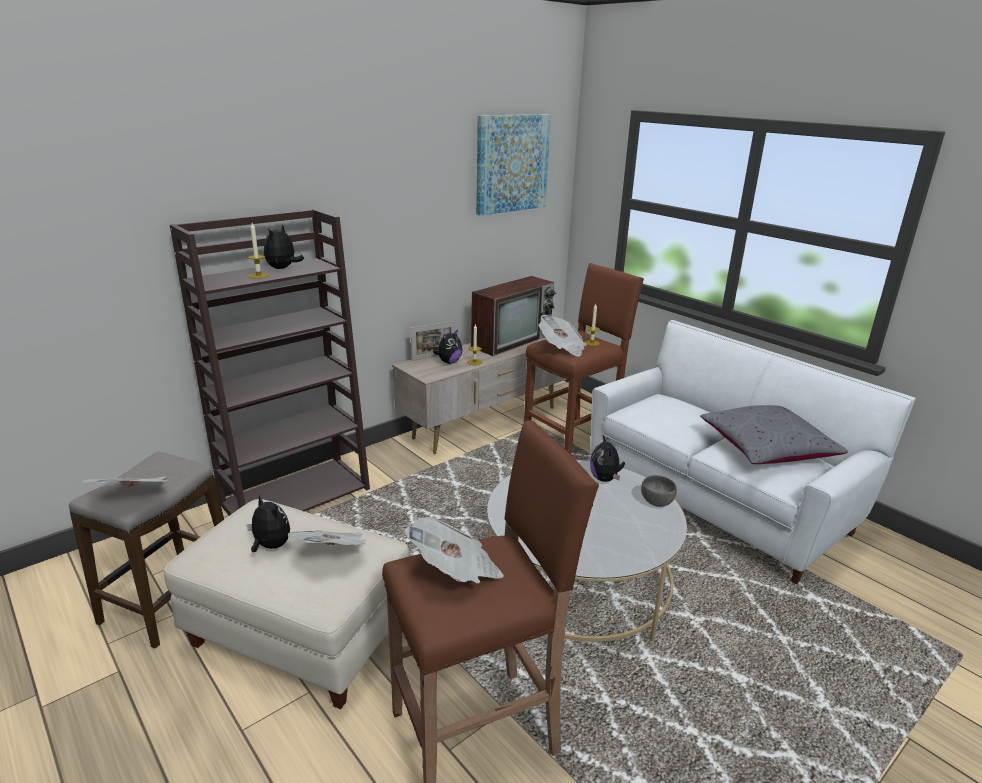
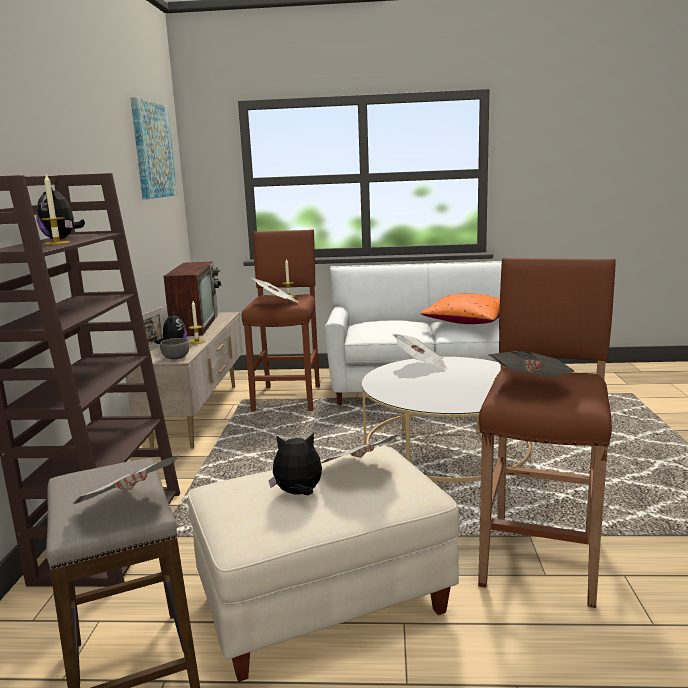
camera: 45 degrees left, 10 degrees down
(605, 479) = (421, 365): plush toy -> newspaper
(657, 501) = (470, 362): grey bowl -> grey bowl (176, 357)
(767, 449) = (469, 322): grey pillow -> orange pillow

